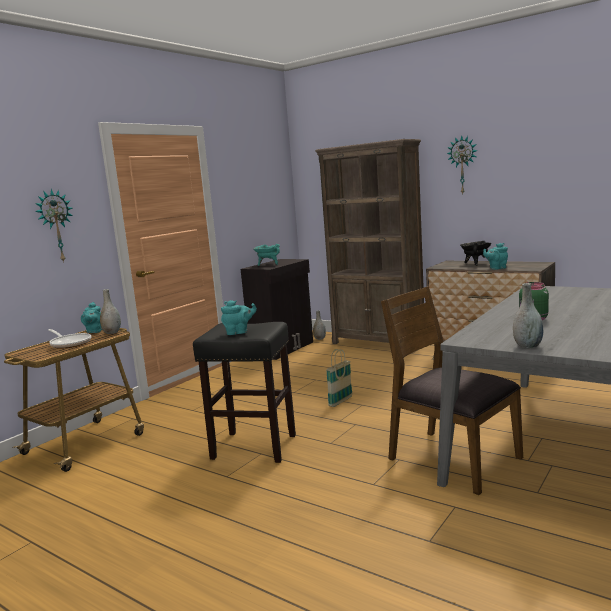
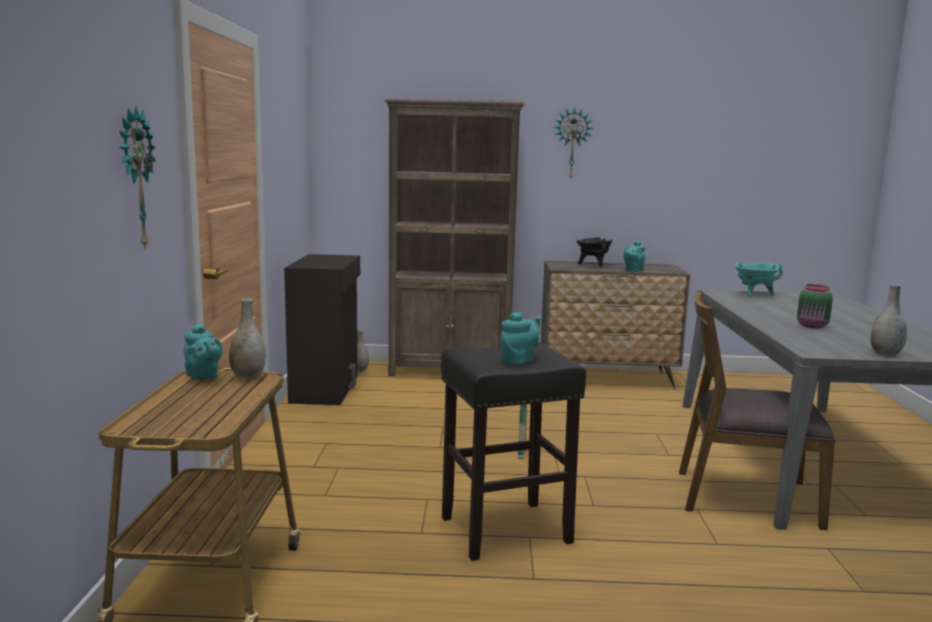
camera: 35 degrees left, 0 degrees up
(70, 343) = (208, 401): frying pan -> none
(268, 264) = (316, 262): turquoise cooking pot -> turquoise cooking pot (754, 294)

